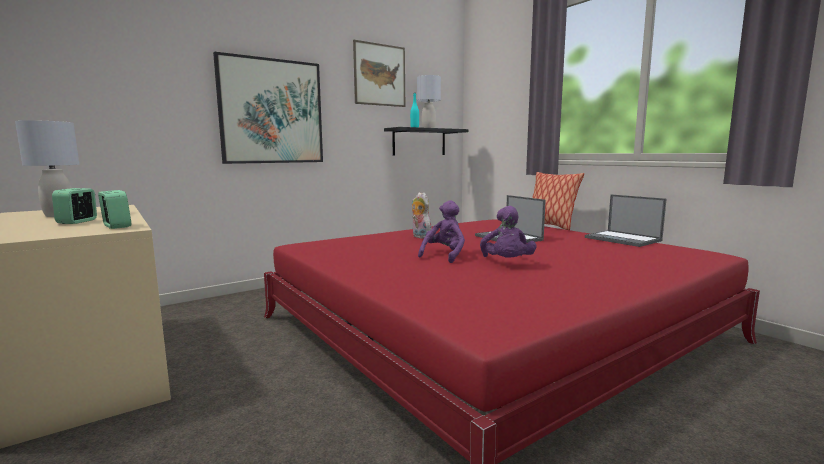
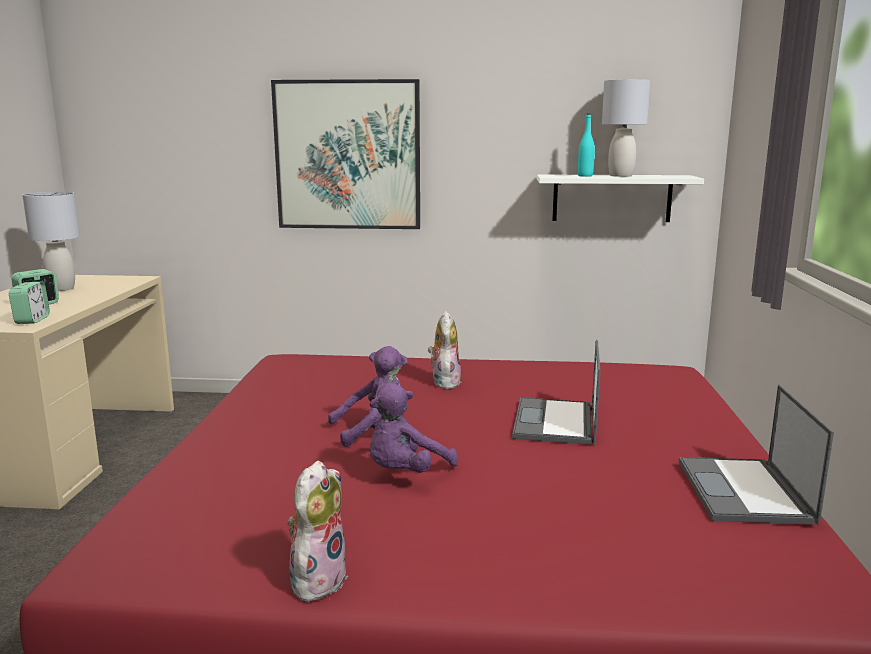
camera: 40 degrees right, 5 degrees up
(380, 75) = (534, 84): picture -> none
(419, 142) = (612, 198): black shelf -> white shelf
(550, 226) = (732, 412): pillow -> none
(585, 298) = (317, 579): none -> plush toy

